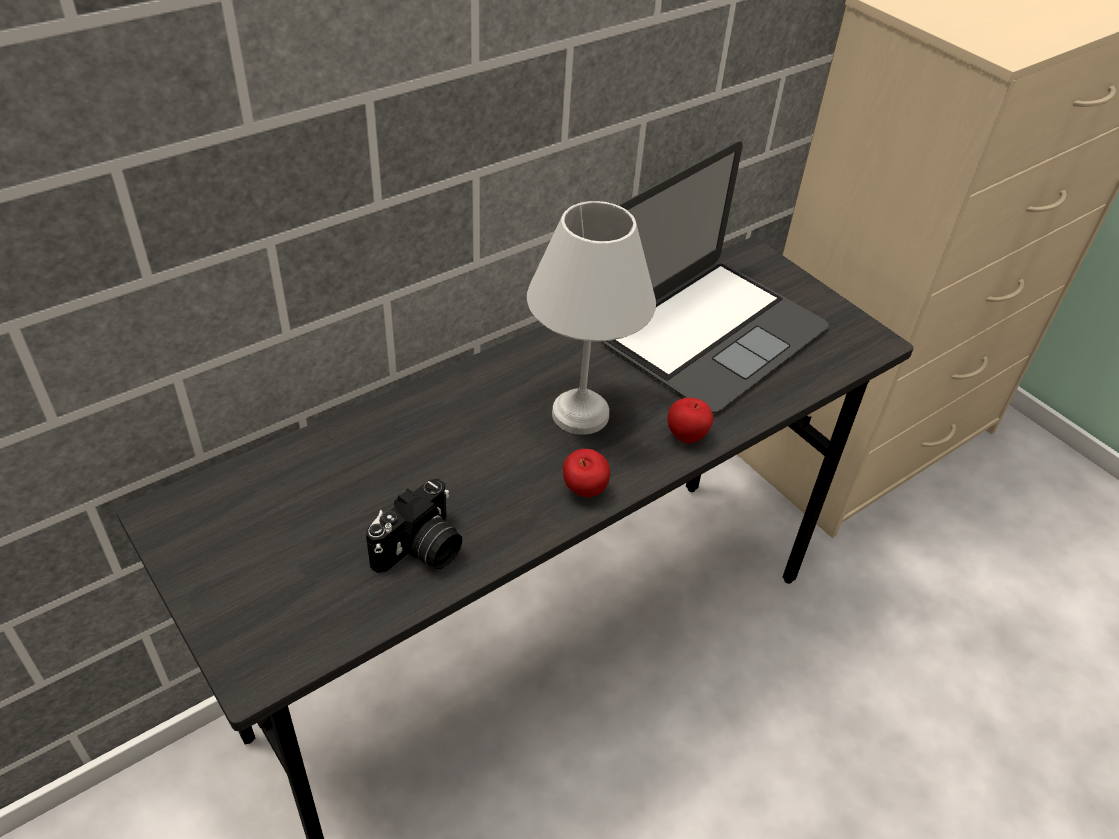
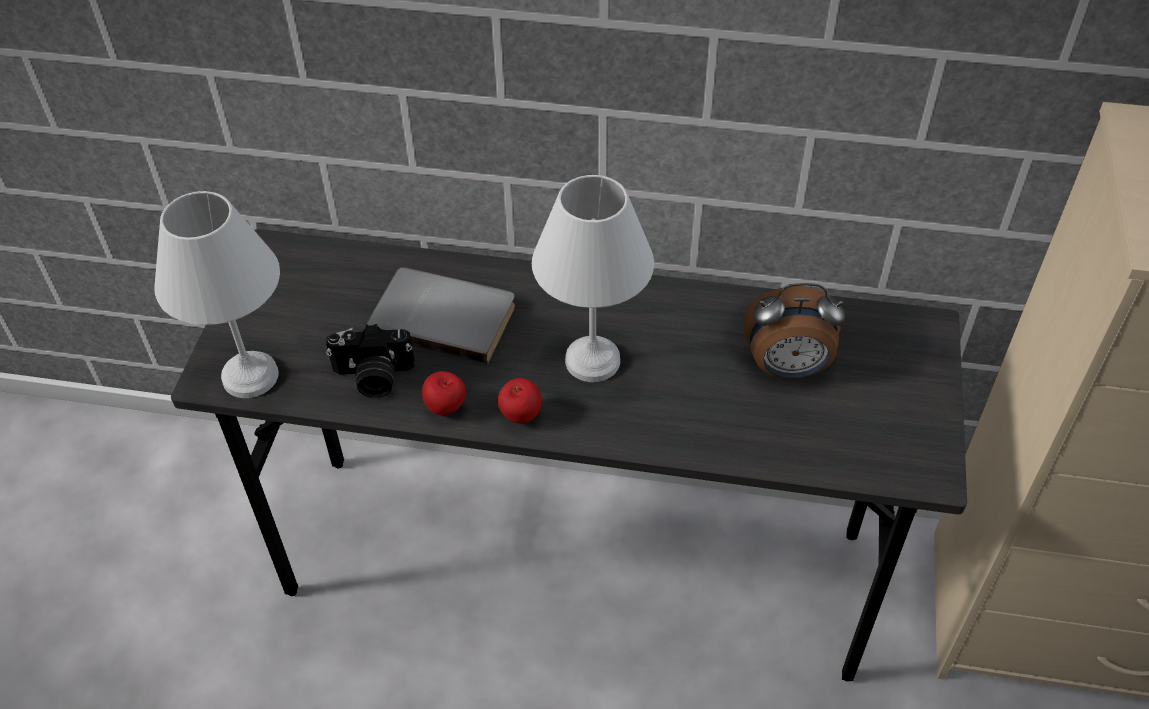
camera: 50 degrees right, 5 degrees up
(301, 637) = (252, 377): none -> white table lamp
(416, 459) = (444, 316): none -> grey book
(686, 436) = (647, 432): apple -> apple (446, 408)
(712, 333) = (787, 369): laptop -> alarm clock

